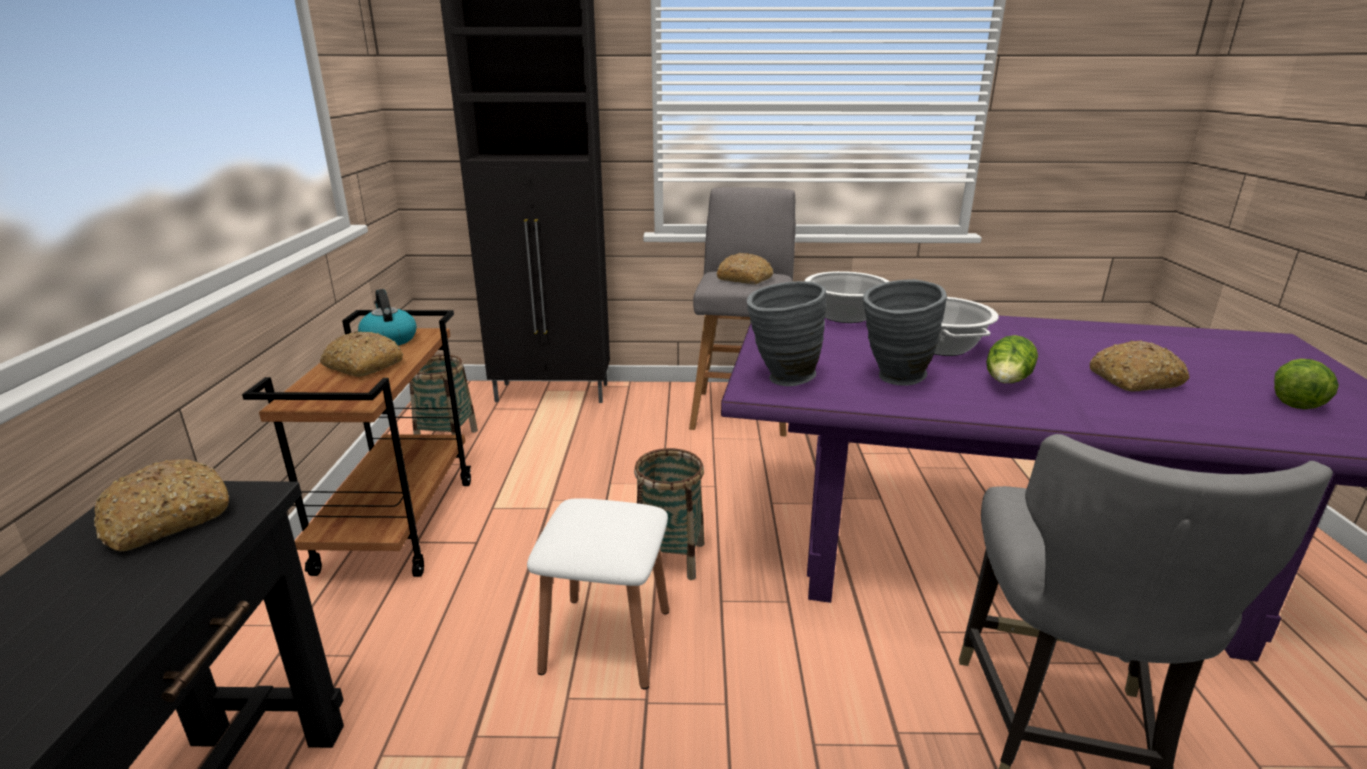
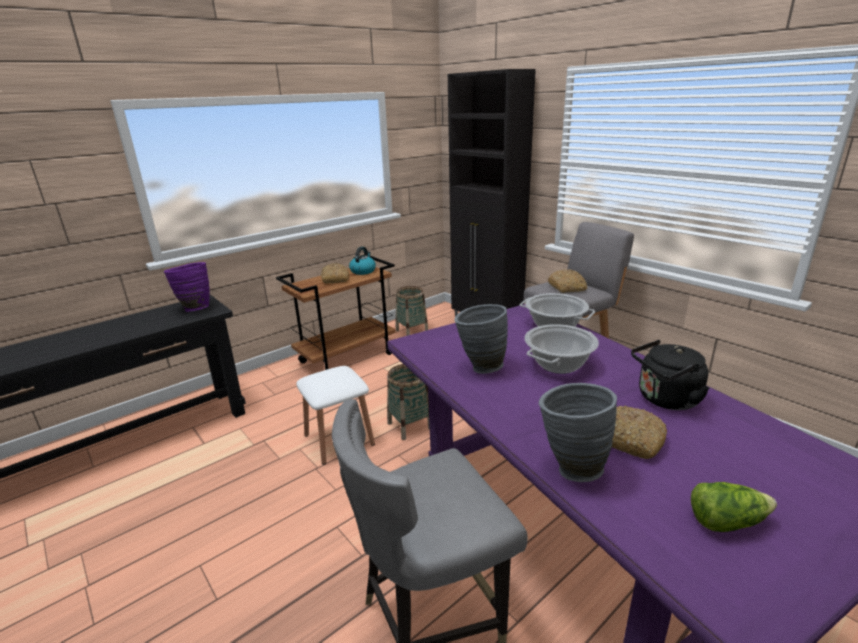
camera: 50 degrees right, 0 degrees up
(166, 519) = (194, 308): bread -> purple vase
(780, 379) = (431, 343): grey vase -> grey vase (570, 467)
(1007, 382) = (536, 398): lettuce -> none
(1069, 340) = (665, 399): none -> black kettle

